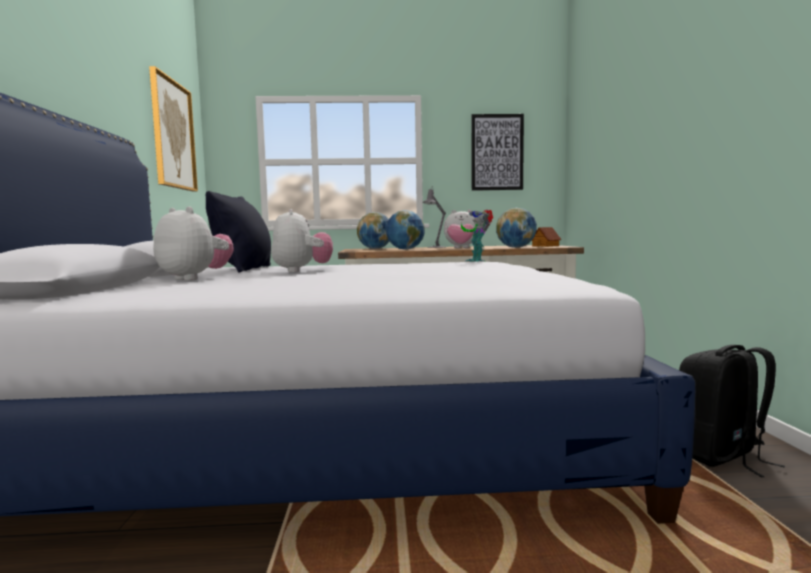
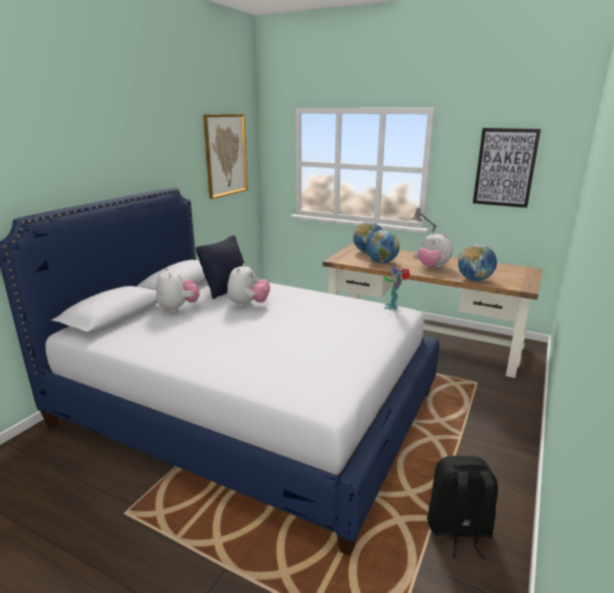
camera: 30 degrees right, 15 degrees up
(545, 246) = (516, 278): toy house -> none

